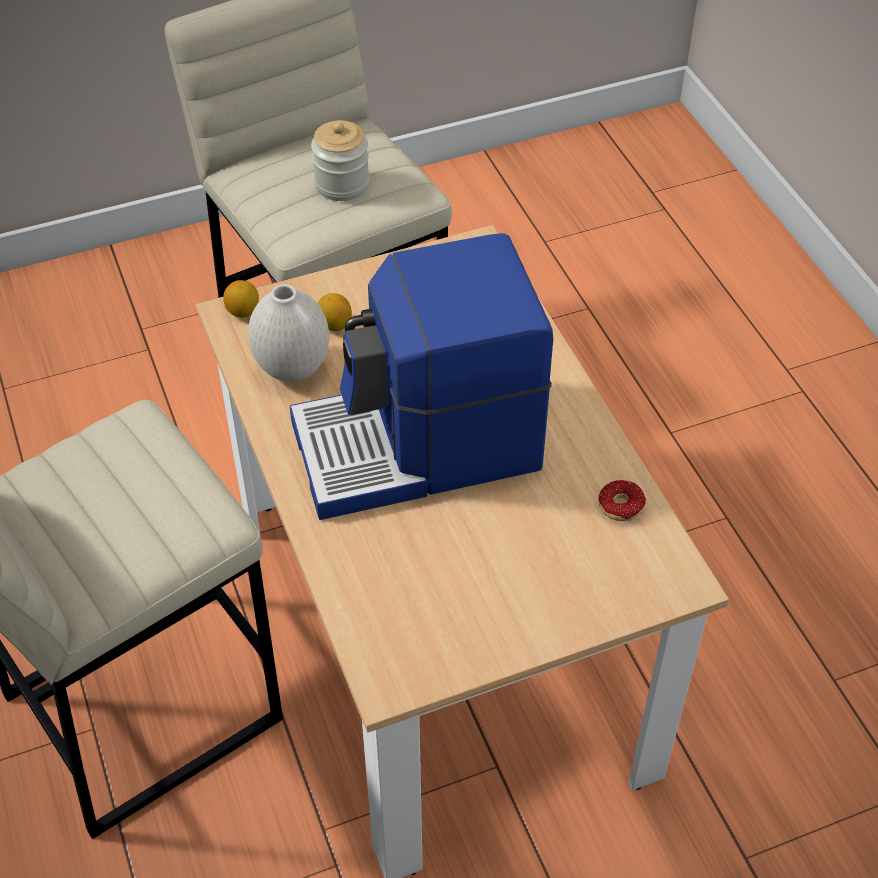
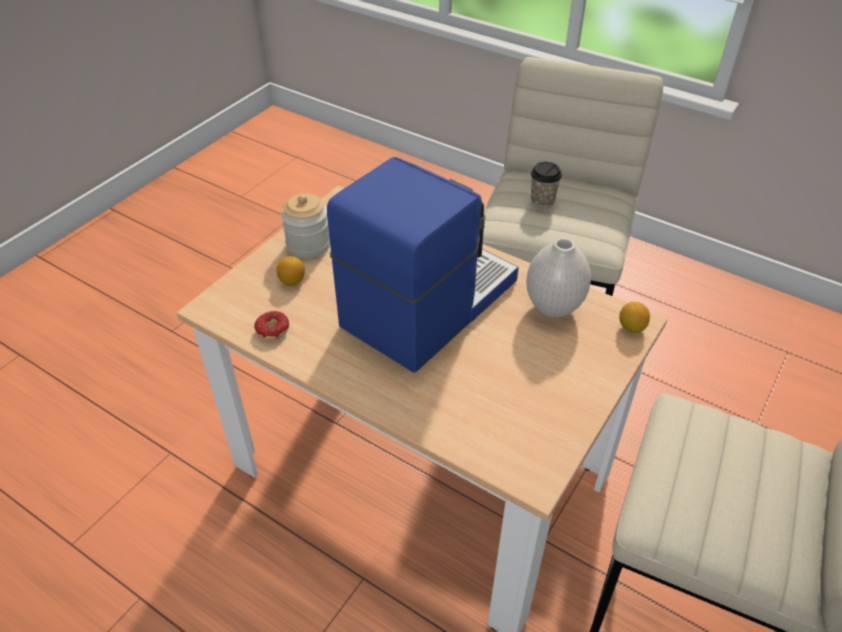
camera: 145 degrees right, 5 degrees down
(121, 518) = (542, 200): none -> cup
(334, 325) = (564, 351): lemon -> lemon (292, 281)
(342, 184) = (712, 479): jar -> jar (308, 245)

